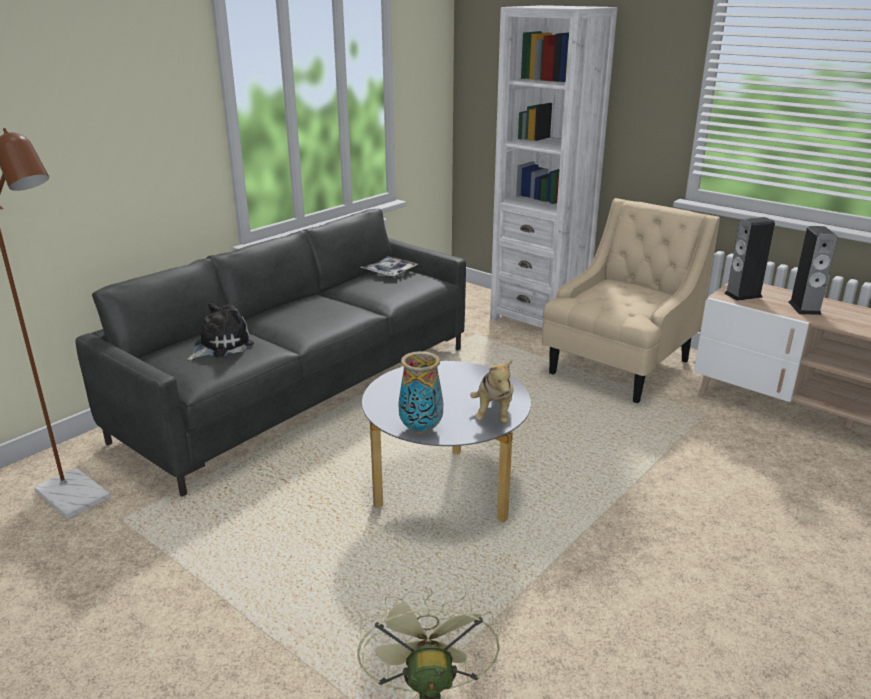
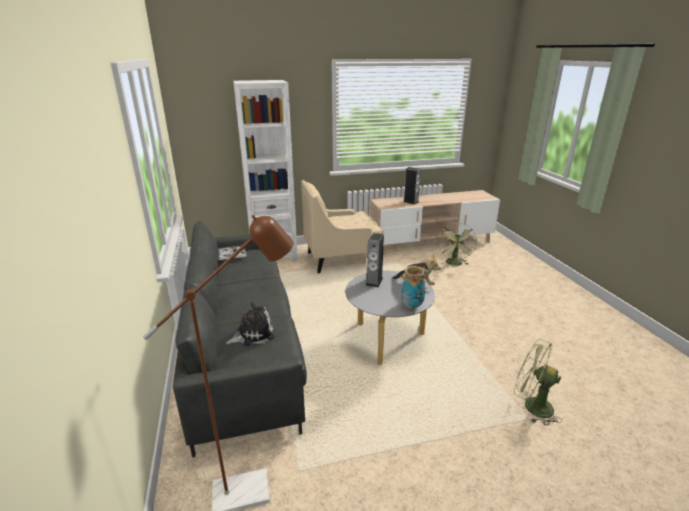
camera: 55 degrees left, 0 degrees up
(220, 346) = (253, 334): plush toy -> plush toy turned 75 degrees clockwise
(618, 368) = (341, 259): beige armchair -> beige armchair turned 90 degrees counterclockwise
(743, 295) = (388, 204): speaker -> speaker (374, 281)
(812, 482) = (455, 264): none -> green fan

